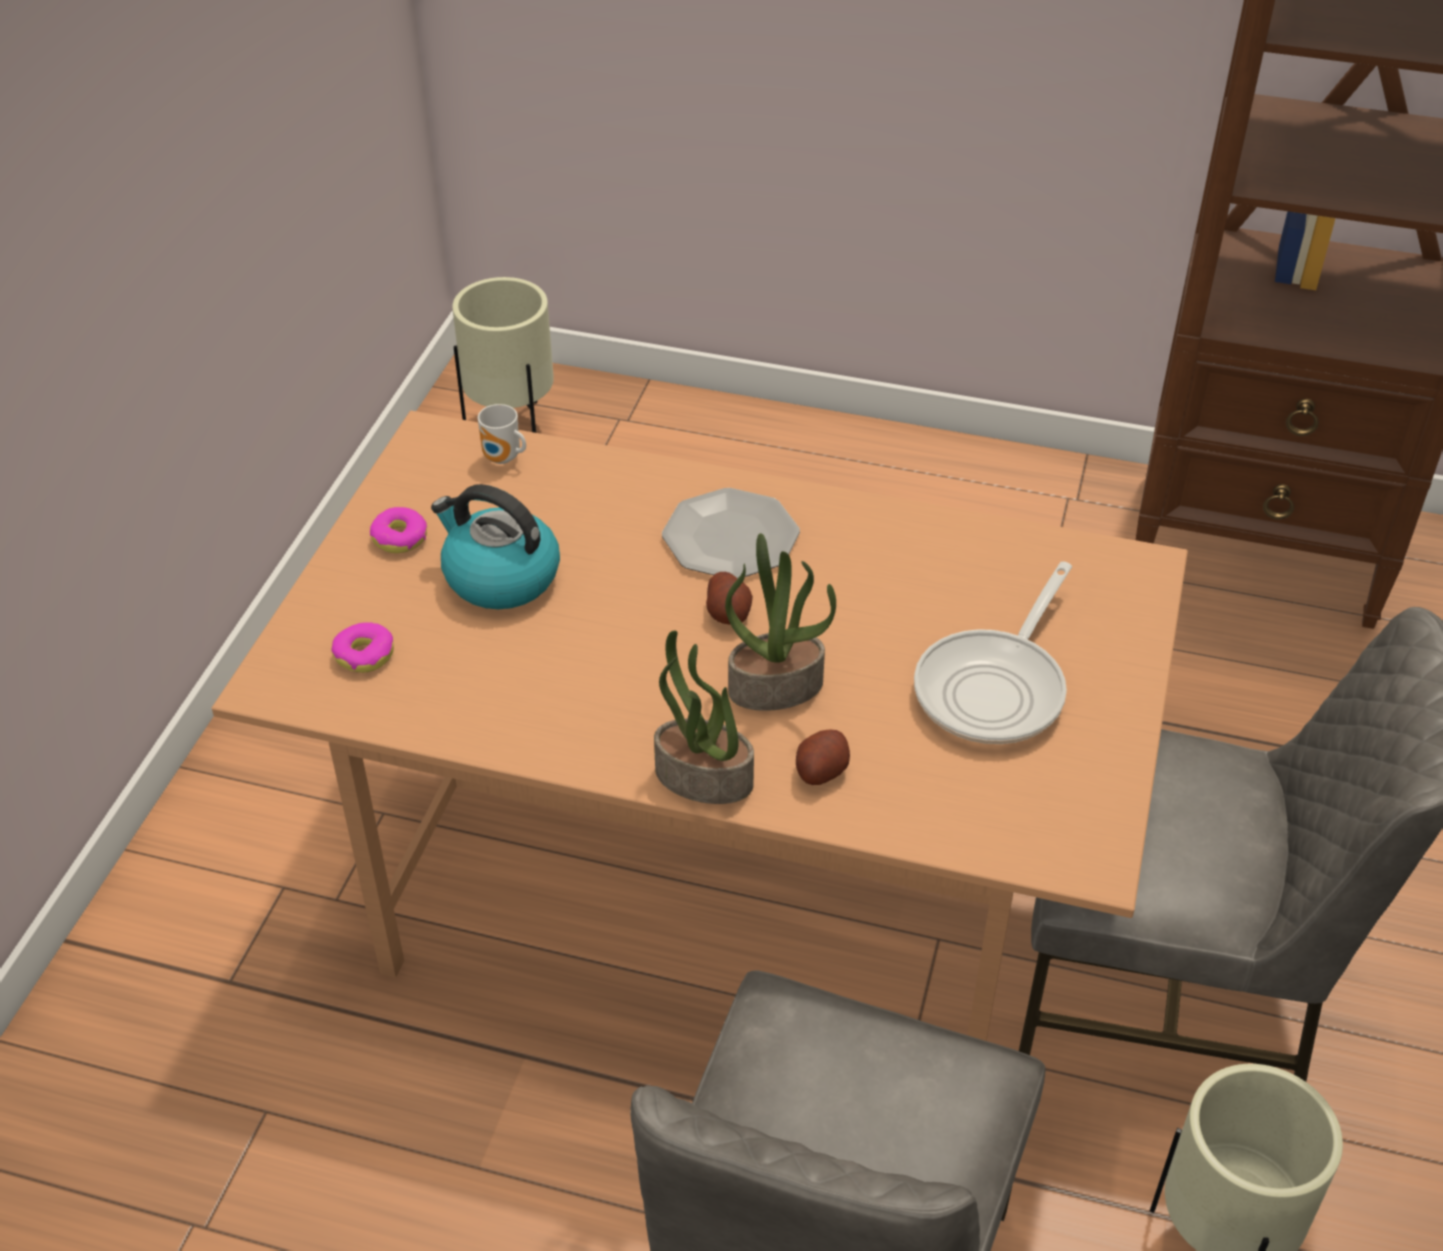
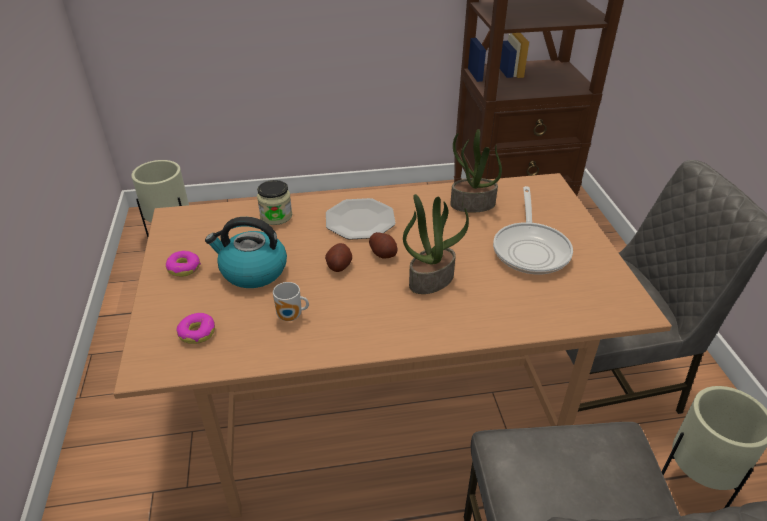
camera: 25 degrees left, 5 degrees down
(503, 459) = (220, 217): mug -> mug (291, 317)
(595, 485) = (276, 216): none -> jar
(702, 779) = (427, 335): potted plant -> potted plant (472, 205)
(821, 771) = (482, 311): potato -> potato (339, 266)

